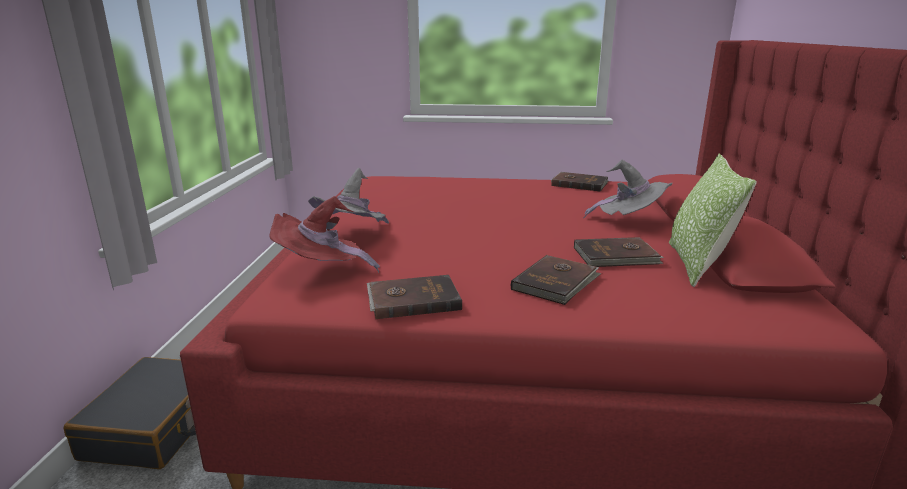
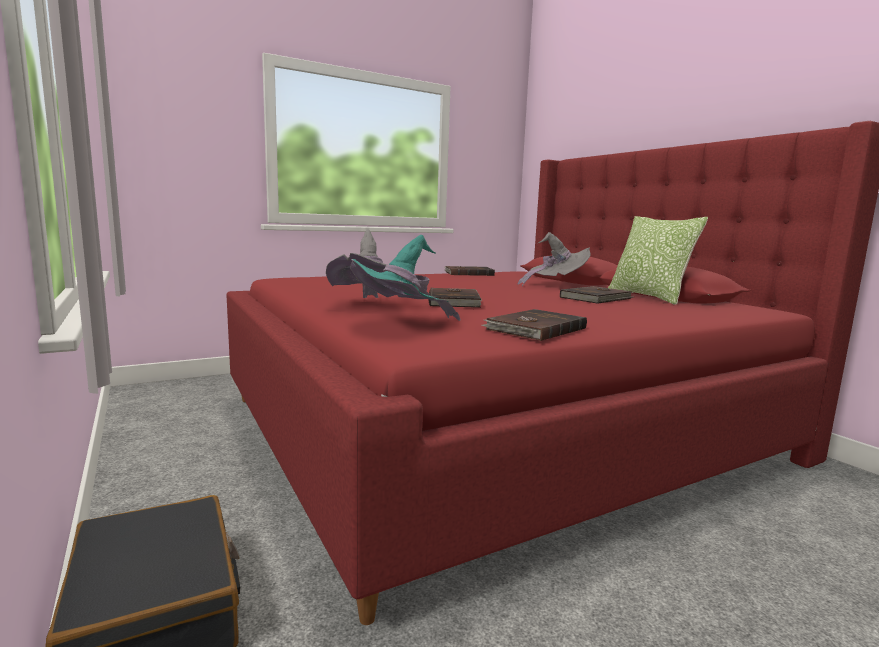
camera: 35 degrees left, 10 degrees down
(322, 271) = (403, 325): red hat -> turquoise hat
(556, 282) = (601, 311): brown book -> brown book (455, 301)

